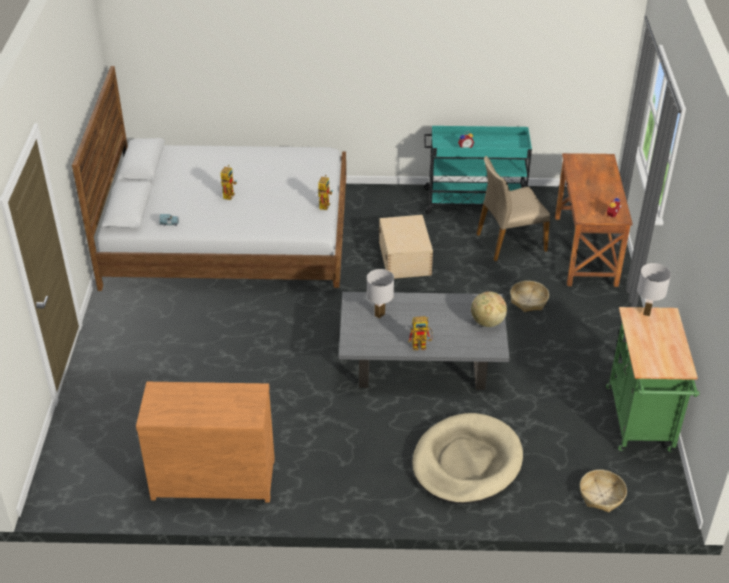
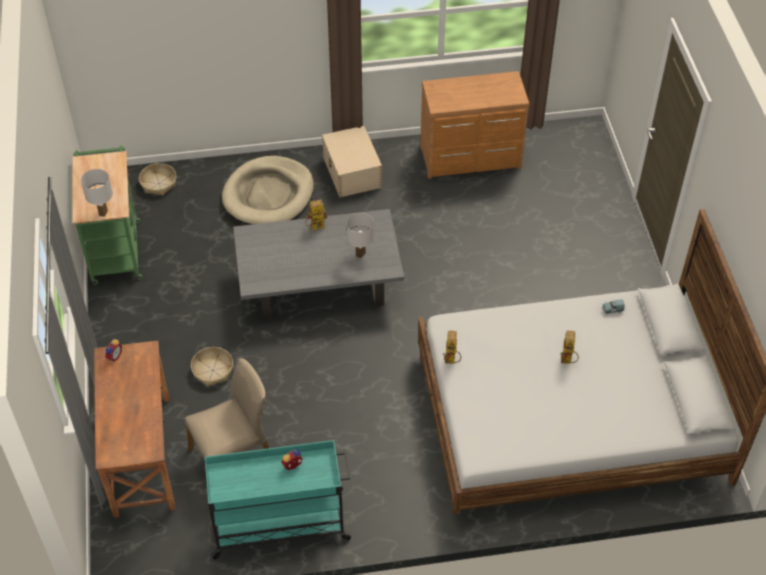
camera: 170 degrees right, 10 degrees up
(405, 258) = (356, 412): beige storage box -> beige storage box (352, 172)
(487, 322) = (254, 260): globe -> none

